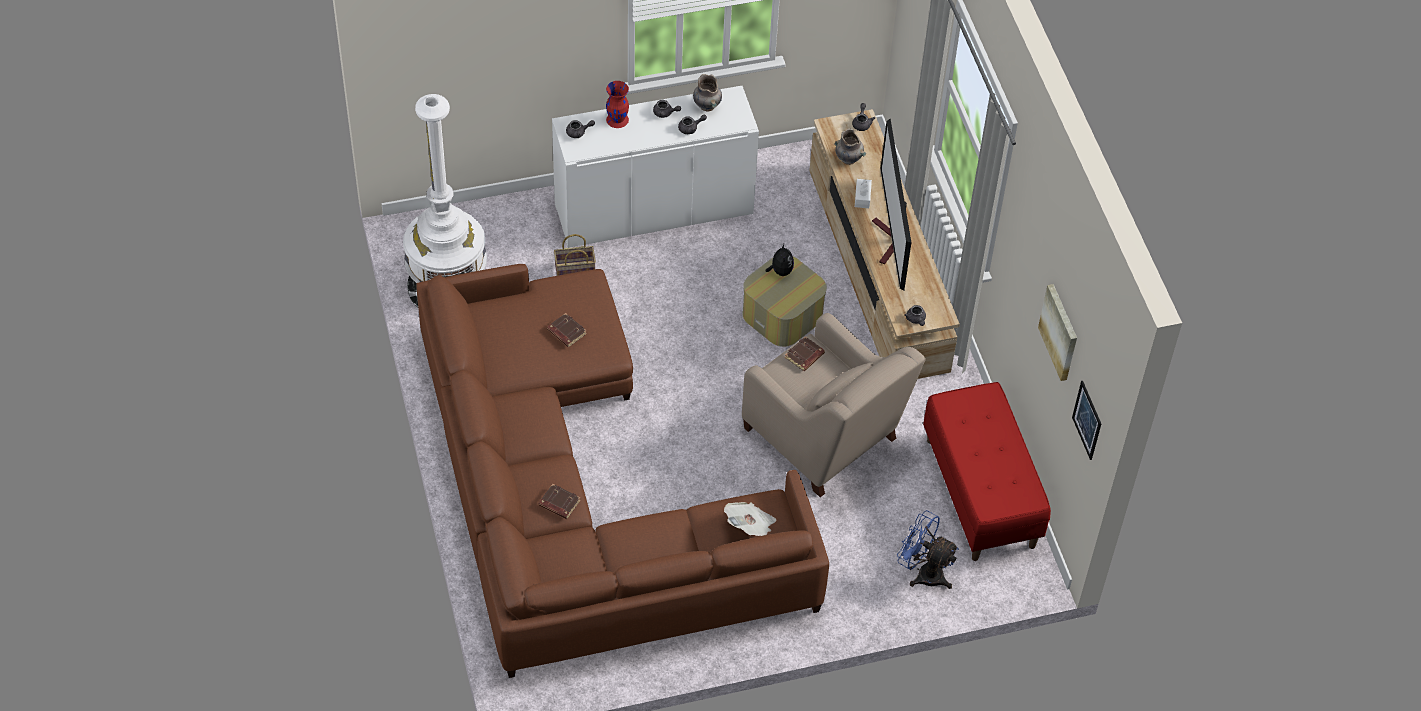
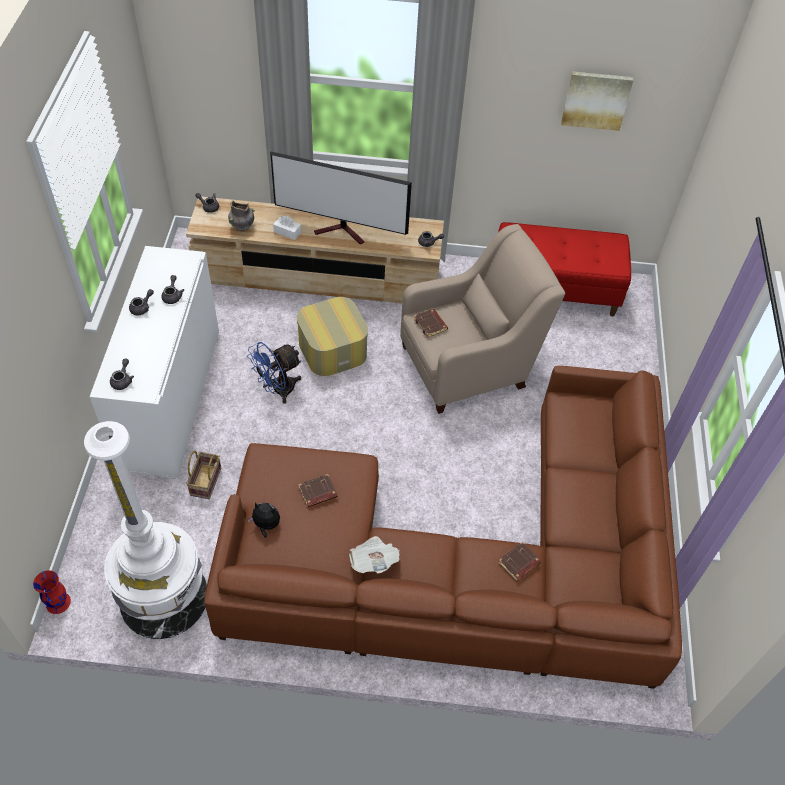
camera: 70 degrees left, 0 degrees up
(617, 119) = (126, 345): red vase -> red vase (58, 602)
(707, 106) = (154, 276): grey vase -> none
(750, 526) = (587, 423): newspaper -> newspaper (373, 561)
(780, 271) = (314, 320): plush toy -> plush toy (266, 525)
(923, 572) = (617, 348): blue fan -> blue fan (278, 390)
(1087, 420) = (668, 126): picture -> none

